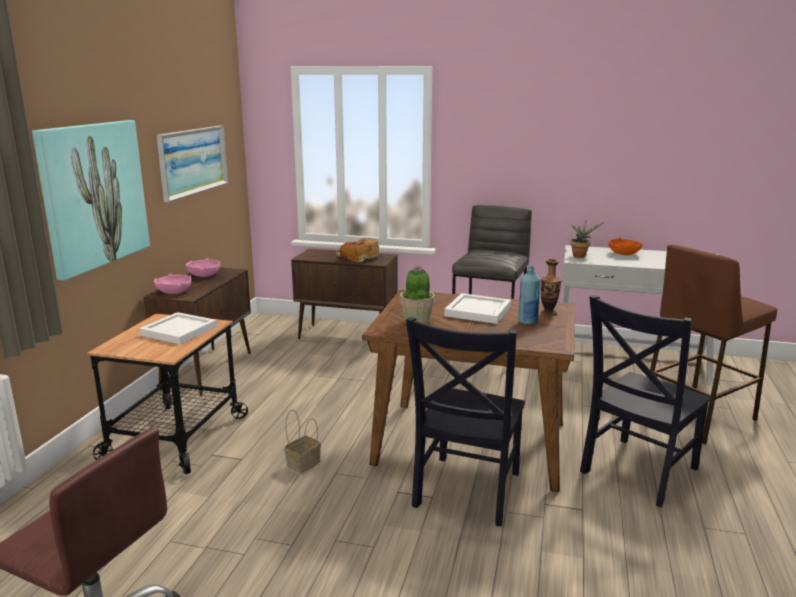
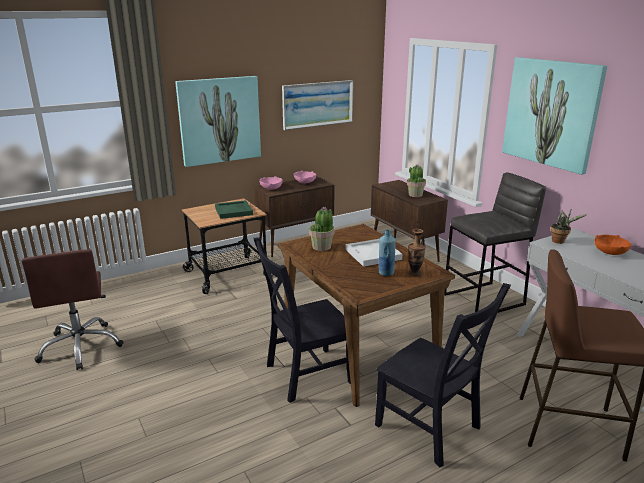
camera: 45 degrees right, 5 degrees up
(179, 330) = (234, 211): white tray -> green tray
(303, 463) = (257, 315): basket -> none
(358, 257) = (415, 195): bread -> potted plant
(516, 133) = (551, 113): none -> picture
(636, 472) = (431, 429): black chair -> black chair turned 135 degrees counterclockwise

